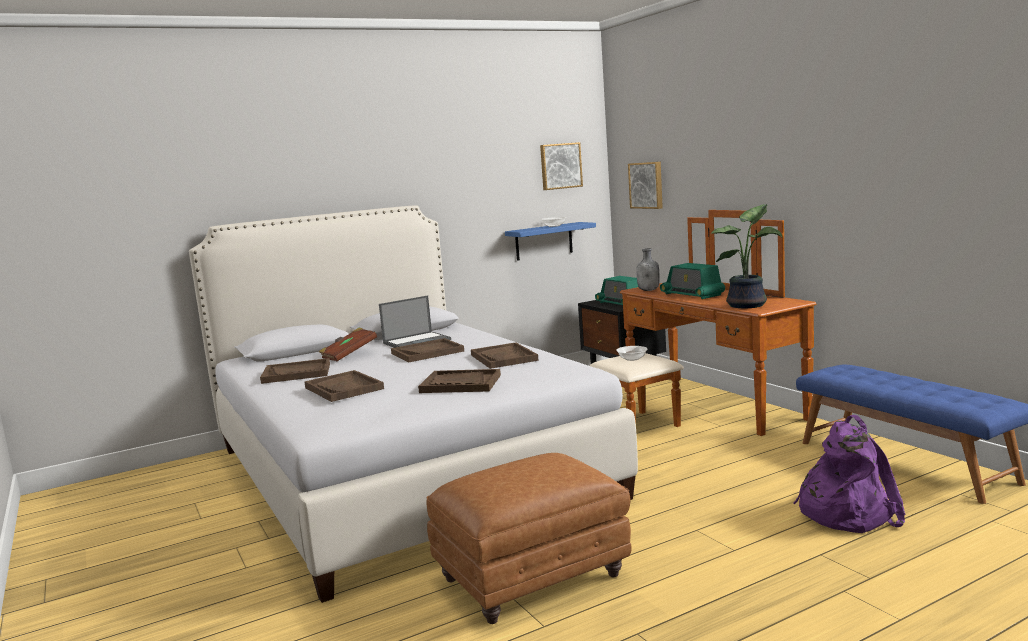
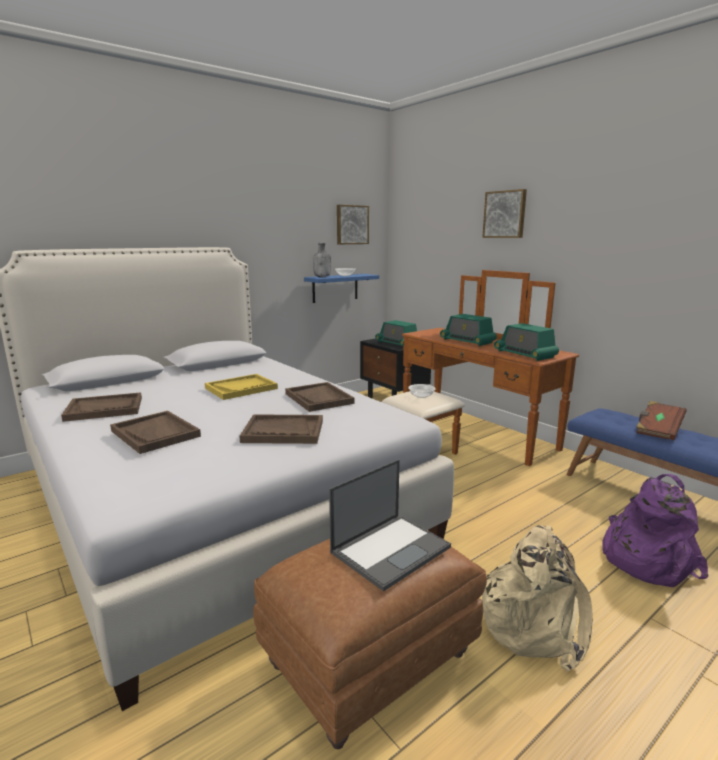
camera: 10 degrees left, 5 degrees up
(349, 355) = (162, 388): brown book -> brown book (658, 430)
(417, 341) = (229, 375): laptop -> laptop (391, 549)
(427, 352) = (241, 388): brown tray -> yellow tray
(647, 185) = (423, 246): picture -> picture (505, 214)
(649, 290) = (427, 335): grey bottle -> grey bottle (322, 277)
(699, 557) = (535, 623): none -> beige backpack
(749, 305) = (525, 354): potted plant -> radio

